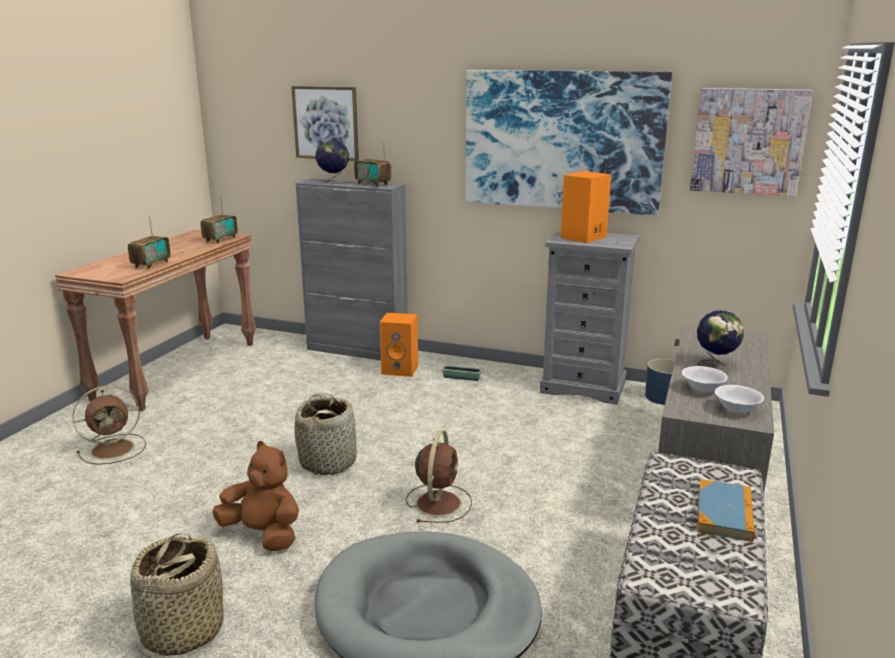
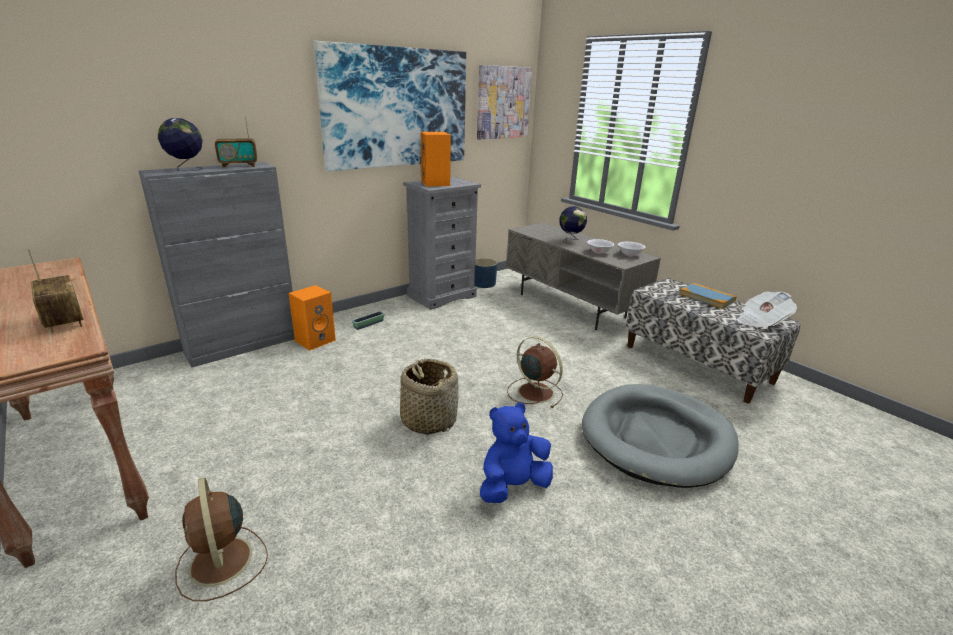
camera: 60 degrees left, 5 degrees up
(115, 449) = (221, 563): brown fan -> brown fan turned 150 degrees clockwise
(182, 631) = (629, 573): basket -> none
(220, 240) = (57, 271): radio -> none
(263, 534) = (513, 486): brown plush toy -> blue plush toy
(326, 123) = (143, 99): picture -> none
(696, 574) = (761, 321): none -> newspaper

